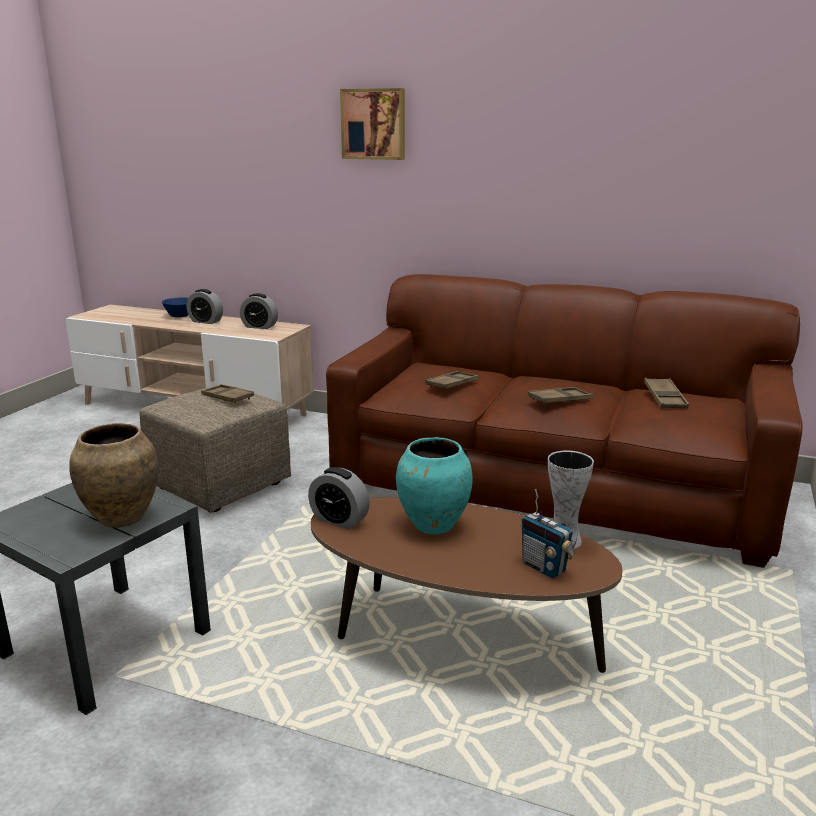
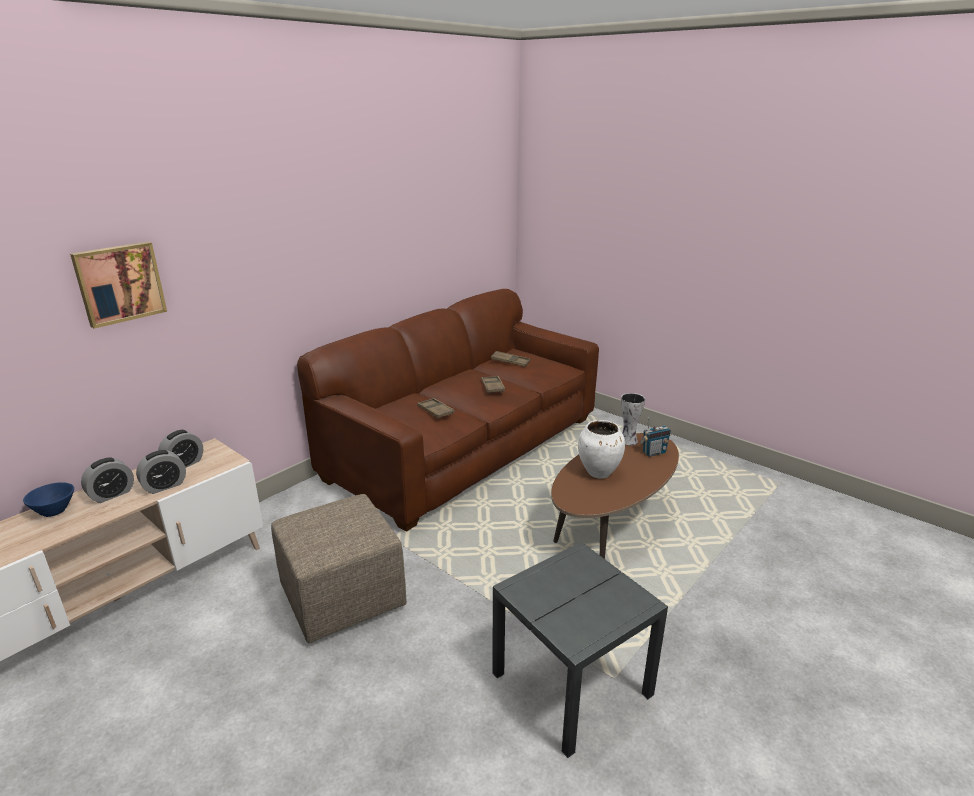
camera: 70 degrees left, 5 degrees up
(121, 519) = (593, 576): brown vase -> none
(227, 398) = (334, 517): brown tray -> none
(339, 520) = (579, 502): alarm clock -> alarm clock (165, 486)
(374, 124) = (246, 228): picture -> picture (119, 283)
(433, 526) = (599, 473): turquoise vase -> white vase

